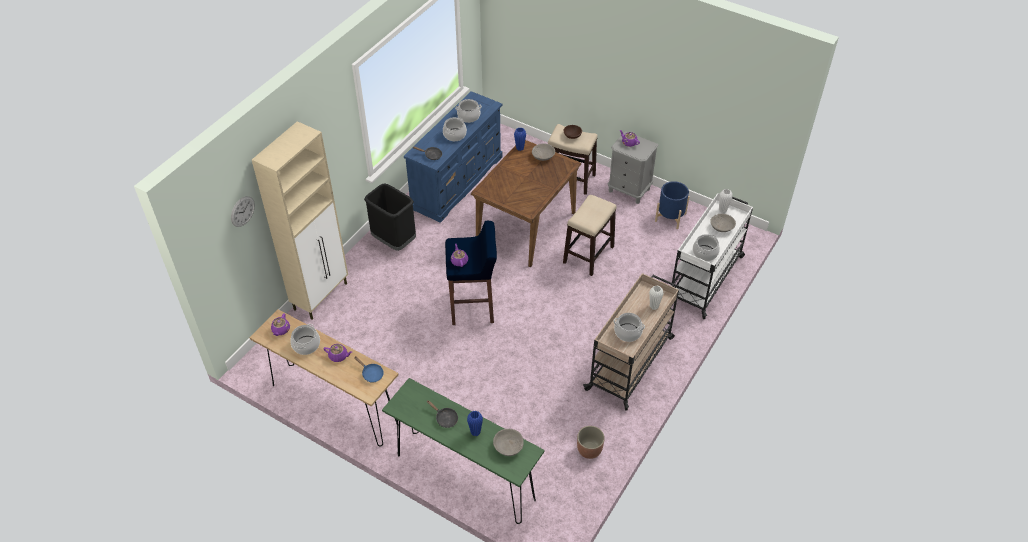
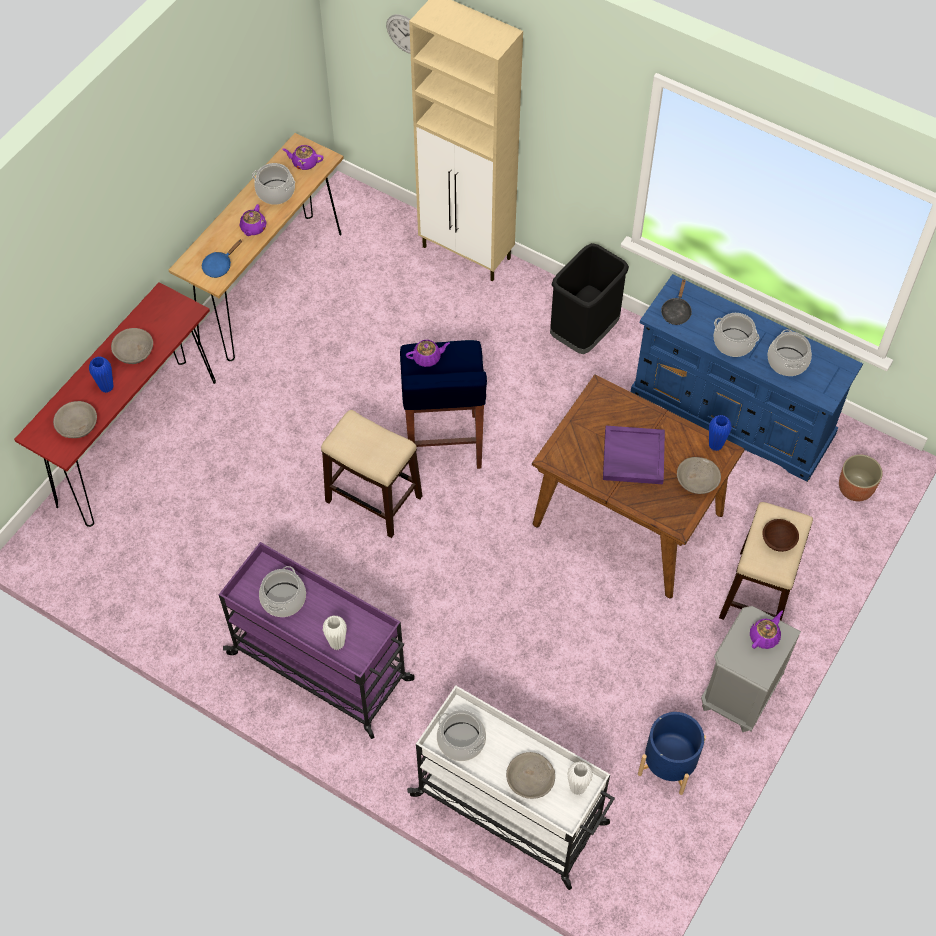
camera: 90 degrees right, 10 degrees up
(445, 418) = (134, 352): black frying pan -> grey bowl
(465, 477) = (137, 442): green console table -> red console table
(528, 179) = (633, 457): none -> purple tray
(588, 255) = (563, 615): stool -> stool (373, 498)
(589, 449) = (164, 599): planter -> planter (855, 489)
(630, 362) = (322, 667): beige cart -> purple cart

